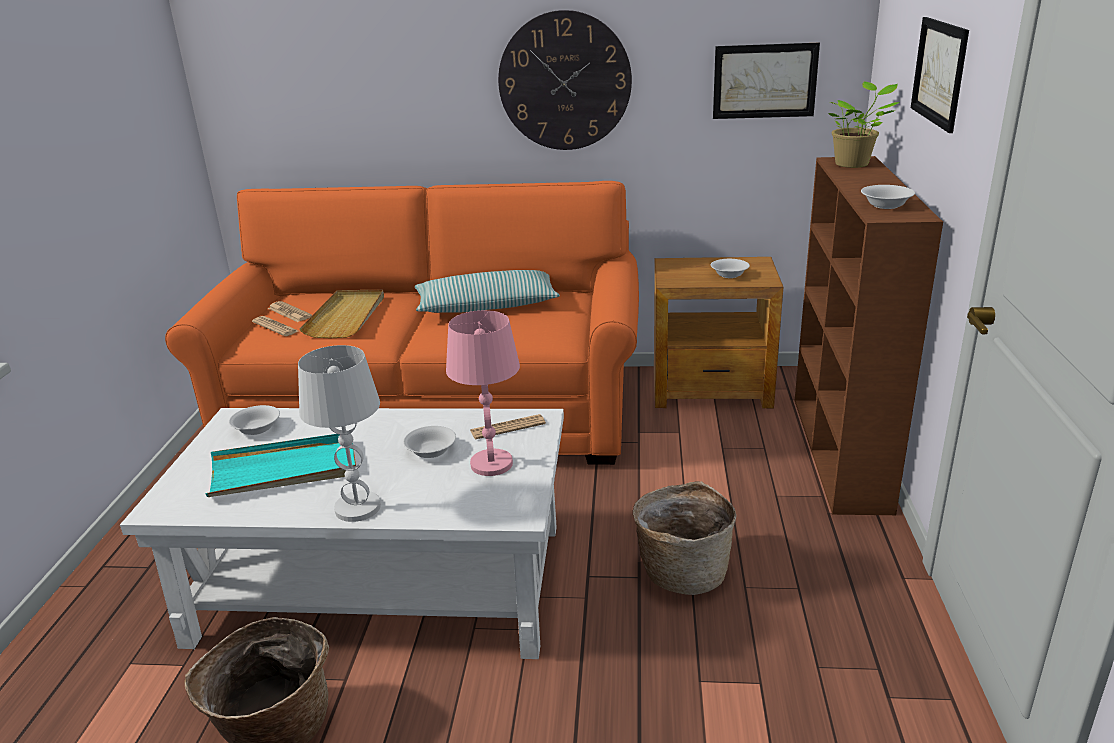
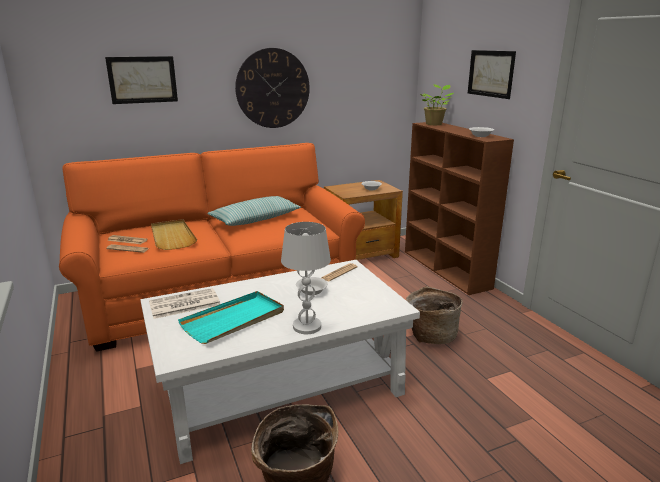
camera: 30 degrees left, 5 degrees down
(256, 429) = (183, 304): white bowl -> newspaper
(491, 464) = (353, 290): pink table lamp -> none
(764, 81) = (372, 88): picture -> picture (142, 80)

